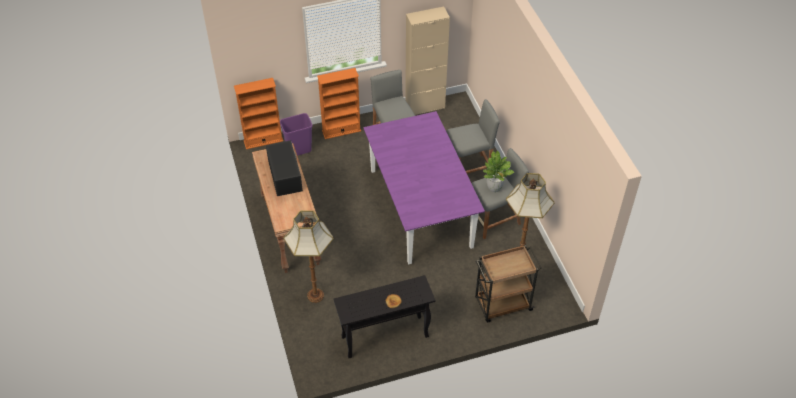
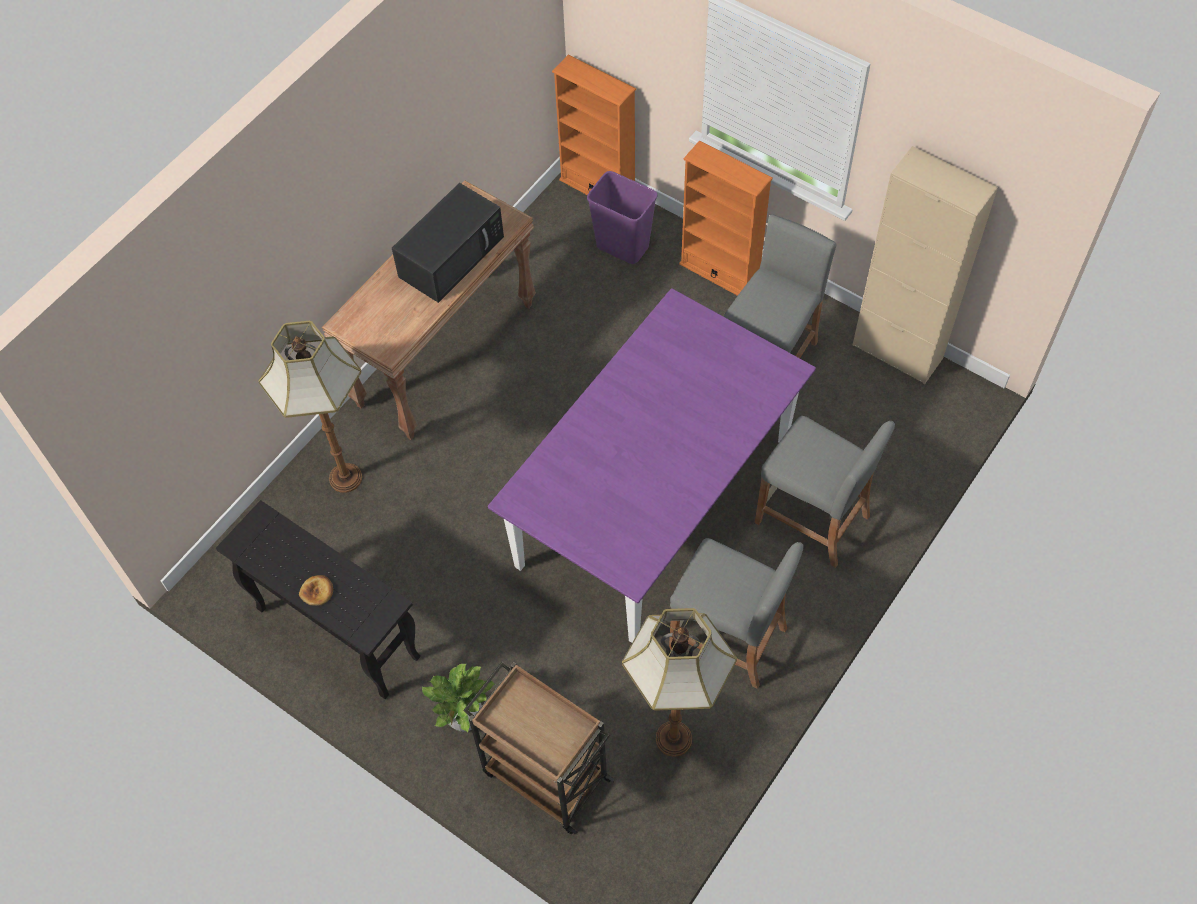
camera: 55 degrees right, 10 degrees up
(494, 188) = (721, 583): potted plant -> potted plant (465, 719)

